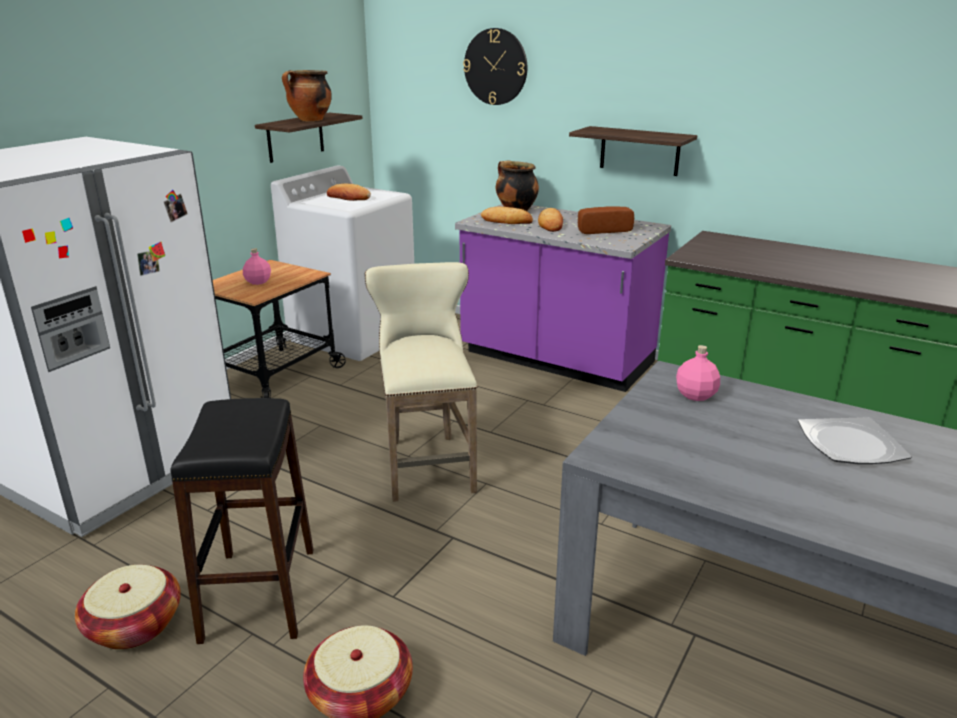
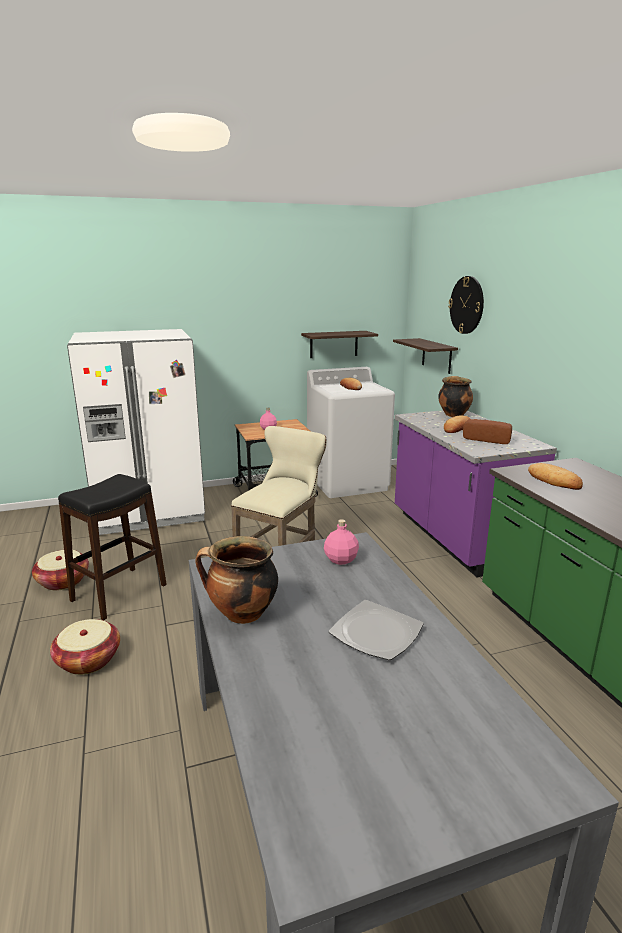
camera: 40 degrees right, 5 degrees down
(310, 120) = (337, 333): cooking pot -> cooking pot (241, 615)
(506, 221) = (431, 420): bread -> bread (554, 481)
(639, 151) = (543, 380): shelf -> shelf (436, 356)

